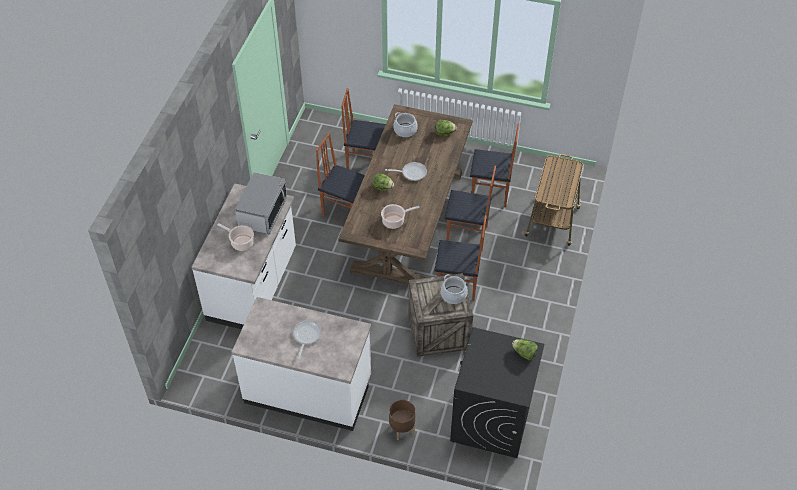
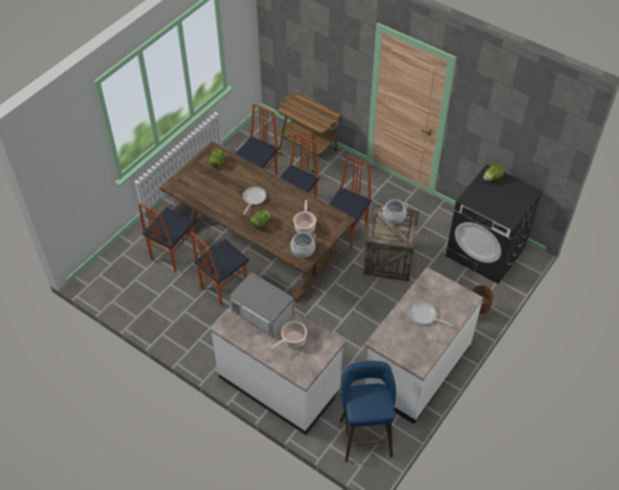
camera: 70 degrees left, 0 degrees up
(219, 366) = (365, 435): none -> blue stool
(405, 130) = (198, 188): cooking pot -> cooking pot (302, 249)

